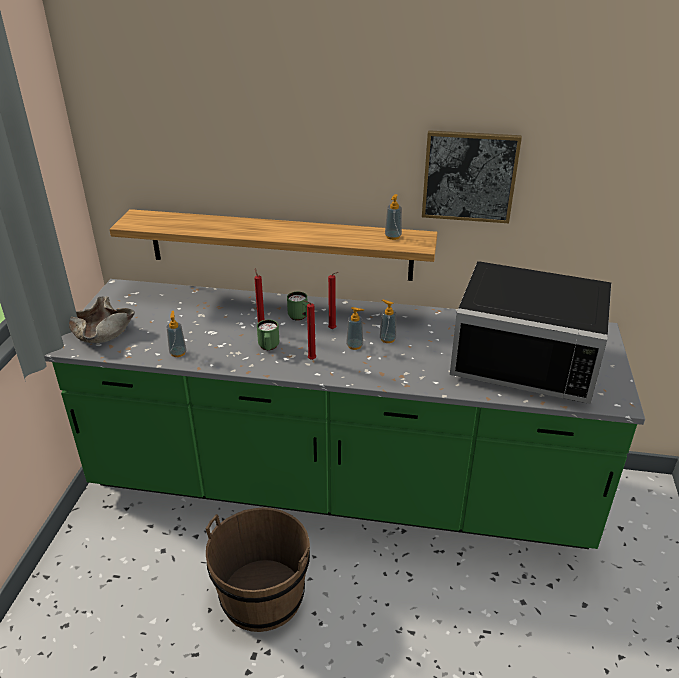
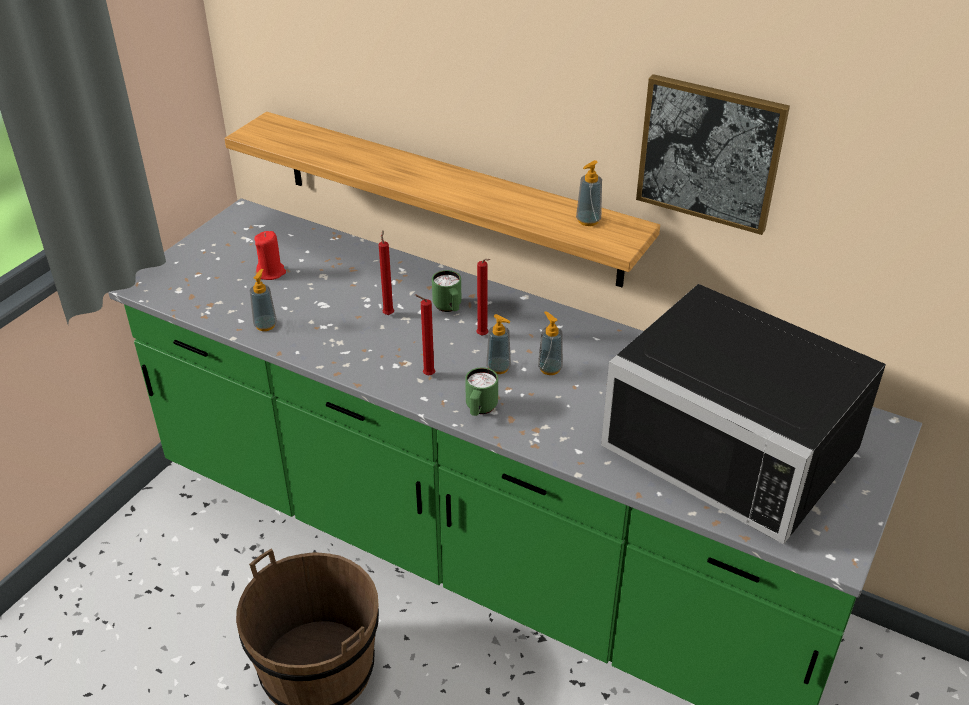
camera: 20 degrees right, 5 degrees up
(100, 332) = (189, 274): beige bowl -> none
(162, 320) = (271, 272): none -> red candle
(268, 348) = (382, 344): green mug -> green mug (480, 410)

